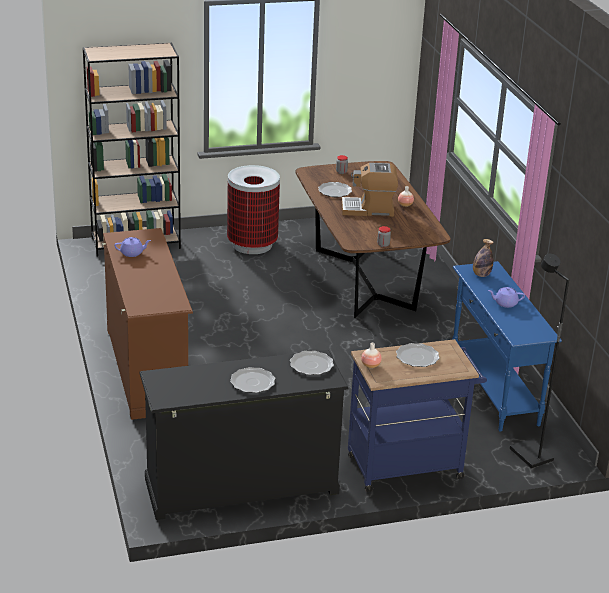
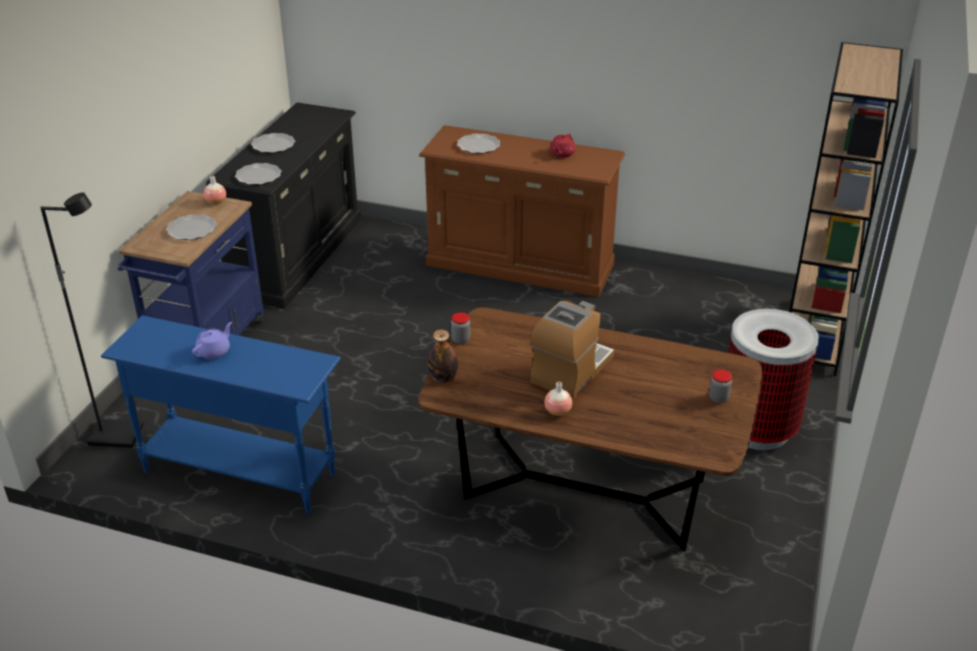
camera: 125 degrees right, 5 degrees up
(132, 253) = (562, 154): purple teapot -> red teapot
(335, 191) = (653, 365): plate -> plate (478, 146)
(481, 275) = (292, 366): bottle -> bottle (443, 378)

